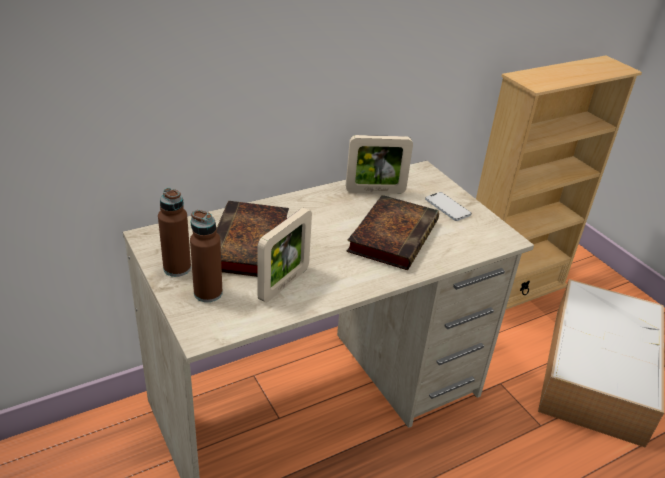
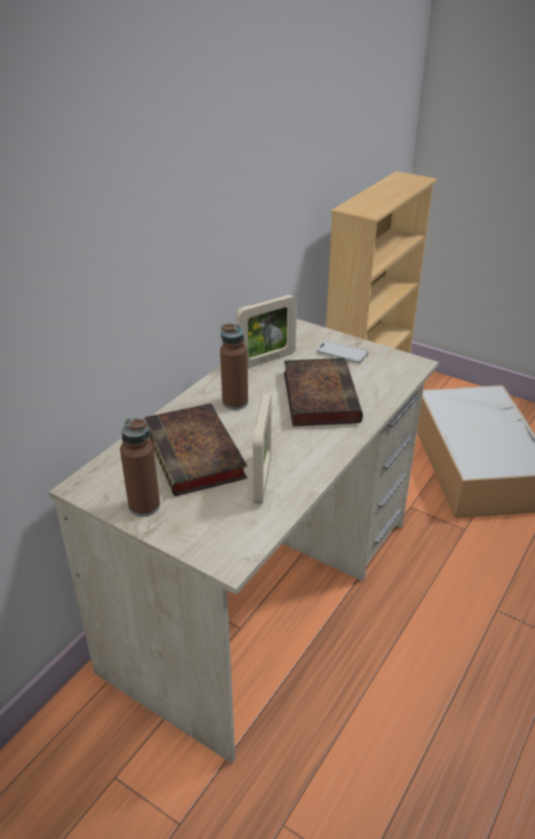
camera: 25 degrees left, 0 degrees up
(208, 293) = (198, 517): brown bottle -> brown bottle (235, 402)

